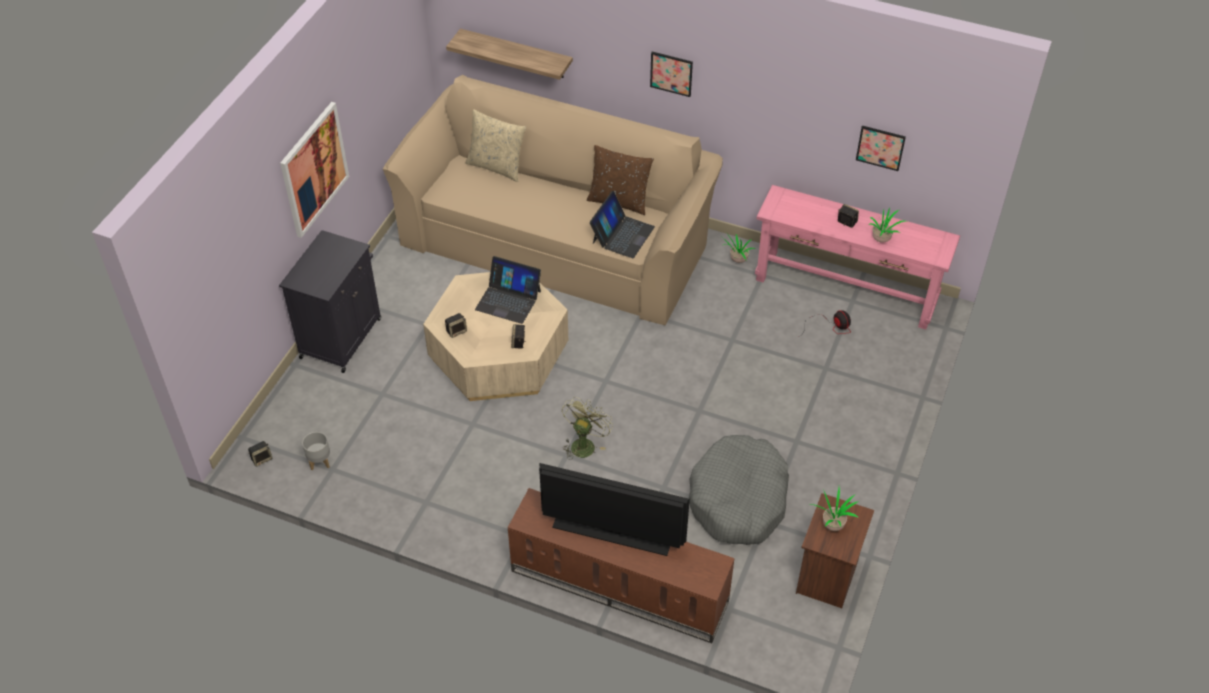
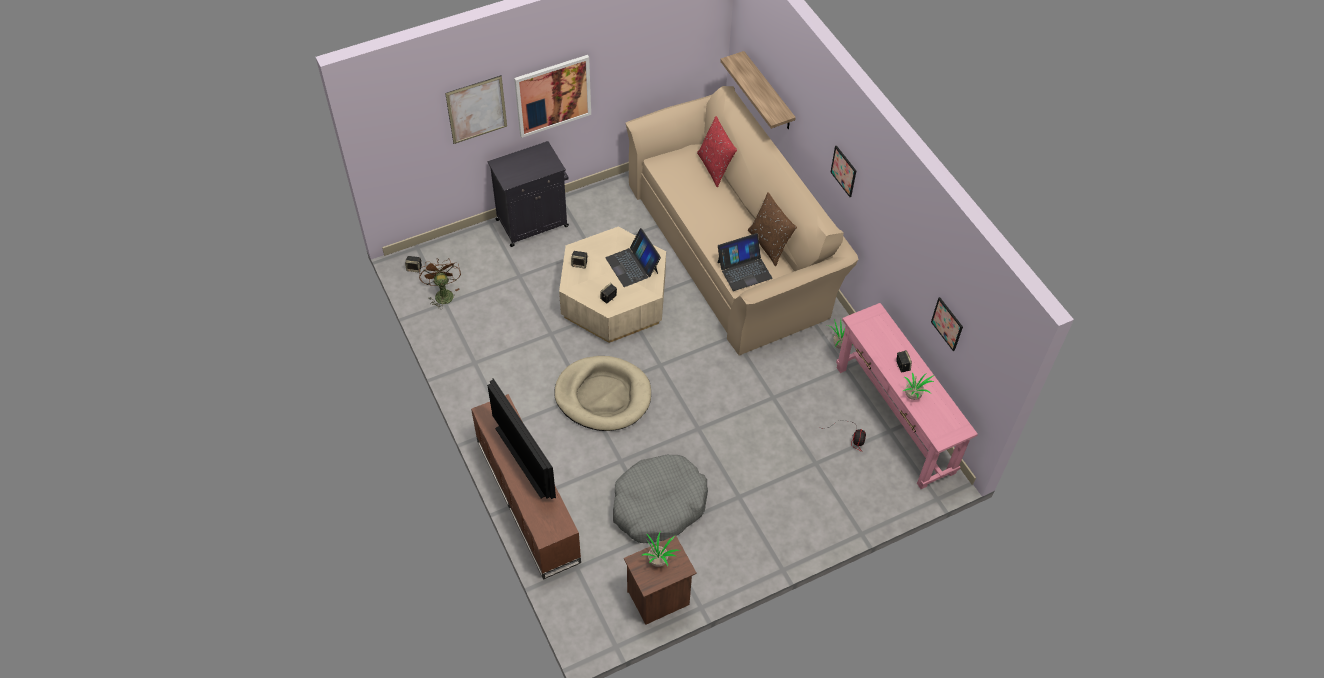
camera: 40 degrees right, 5 degrees up
(257, 222) = (476, 109): none -> picture
(320, 462) = (442, 293): grey planter -> brown fan
(497, 166) = (715, 167): beige pillow -> red pillow
(584, 443) = (603, 396): green fan -> beige dog bed

